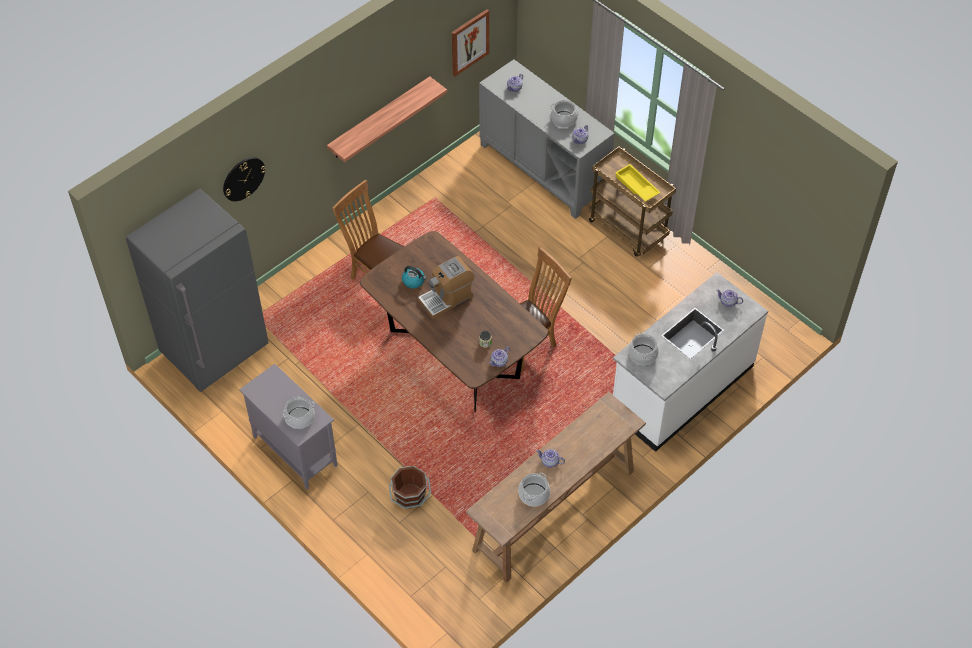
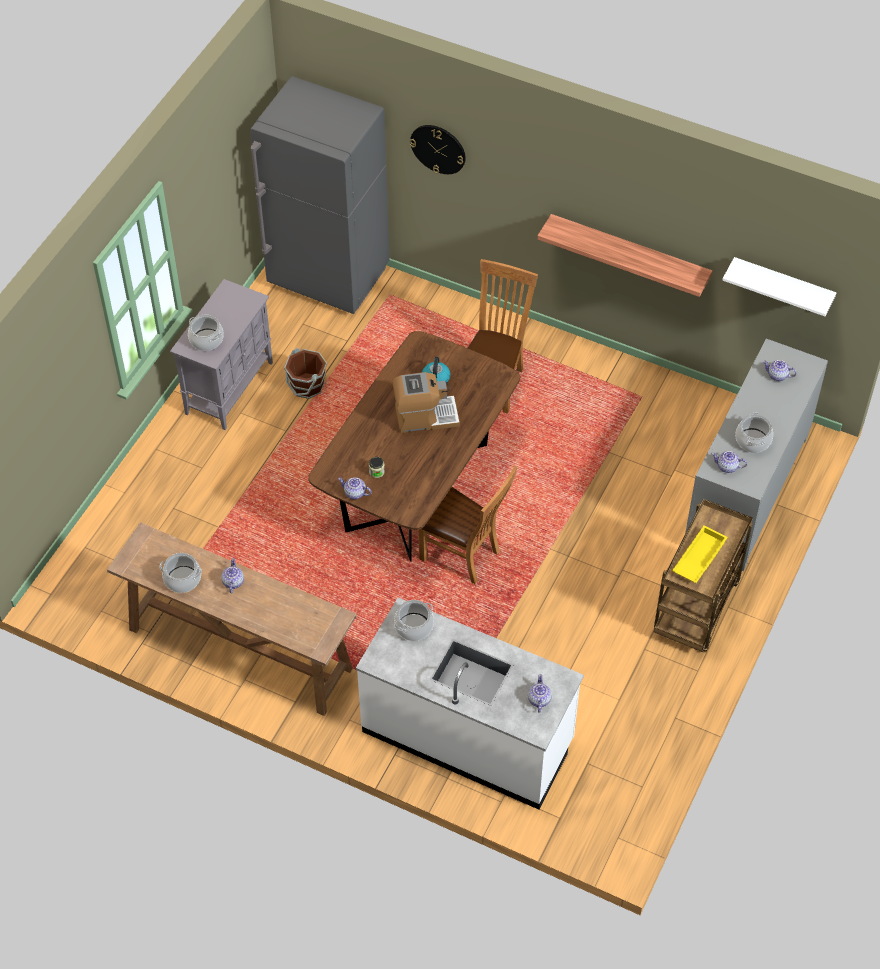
camera: 70 degrees right, 0 degrees up
(410, 496) = (209, 507): brown bucket -> brown bucket (306, 386)
(446, 298) = (425, 416): coffee machine -> coffee machine turned 135 degrees clockwise
(469, 42) = (782, 285): picture -> white shelf

